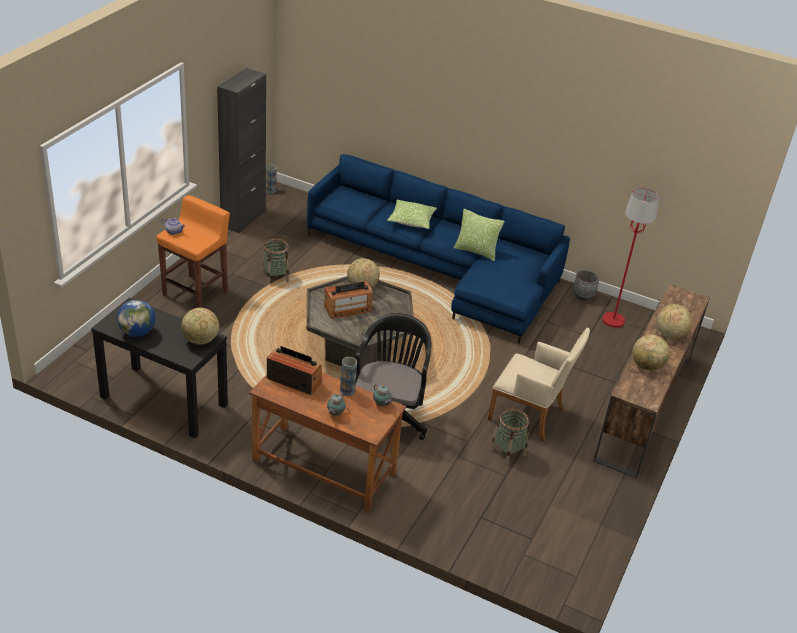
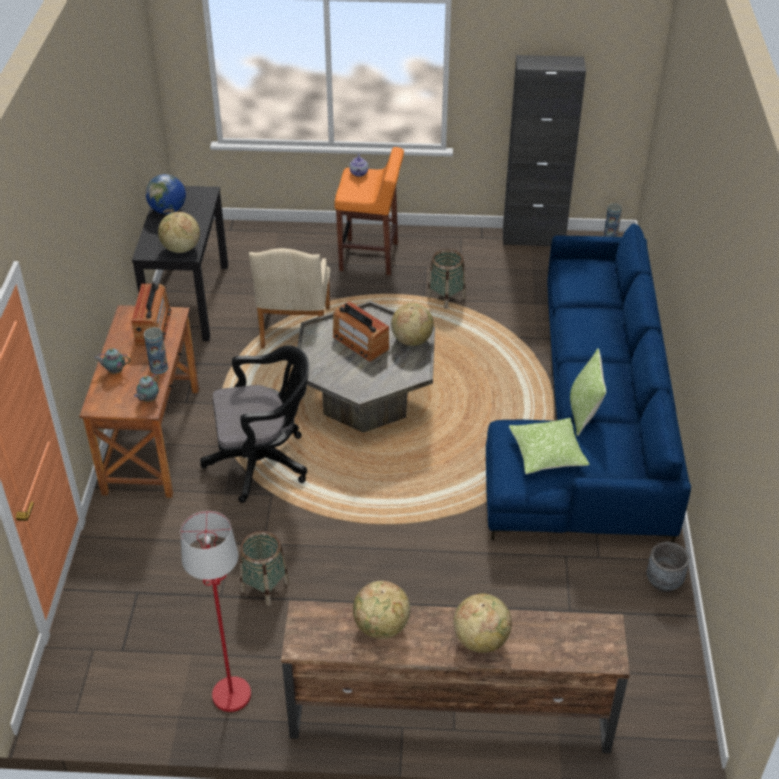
camera: 70 degrees right, 5 degrees up
(411, 220) = (595, 337): pillow -> pillow (547, 454)
(530, 416) = (347, 591): beige armchair -> beige armchair (294, 332)
(613, 320) = (633, 632): red floor lamp -> red floor lamp (231, 695)

